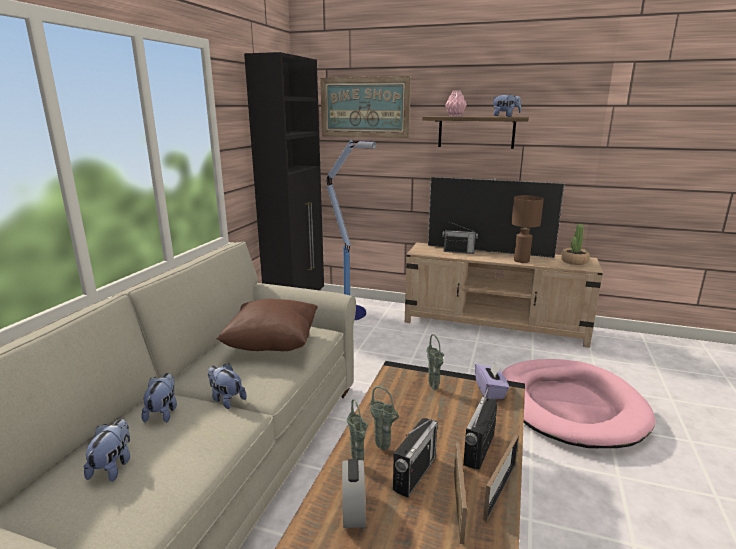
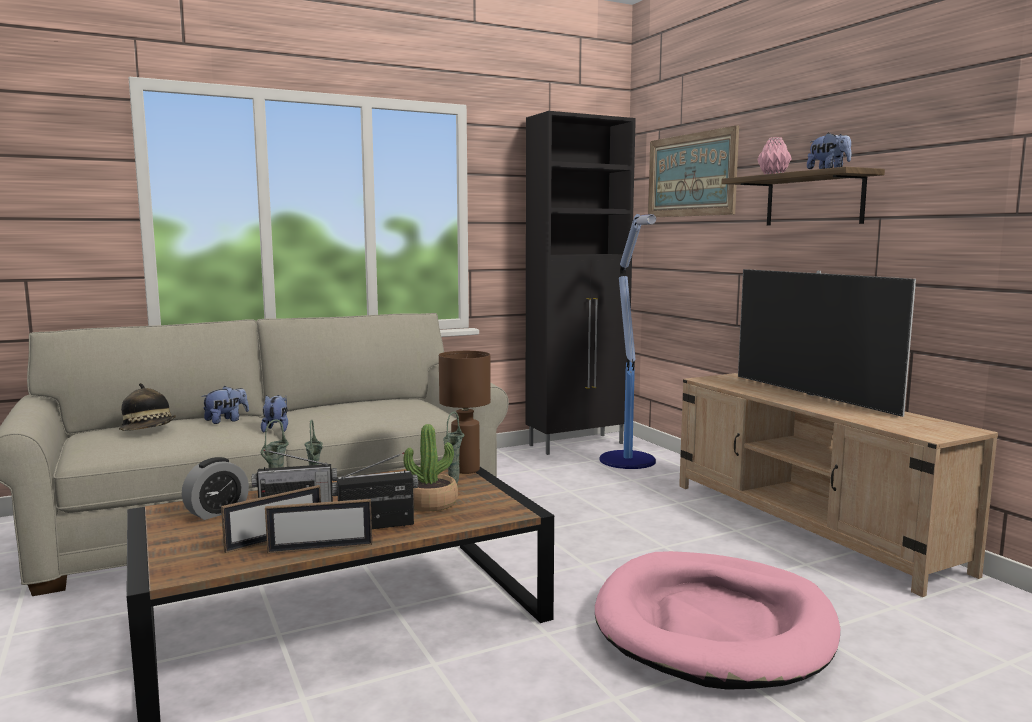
camera: 45 degrees right, 10 degrees down
(113, 466) = (149, 431): plush toy -> hat
(272, 345) = (378, 411): brown pillow -> none
(459, 251) = (763, 388): radio -> none
(490, 391) = (499, 505): purple tissue box -> none
(521, 261) = (829, 410): brown table lamp -> brown table lamp (465, 470)
(574, 261) = (927, 426): potted plant -> potted plant (431, 503)

